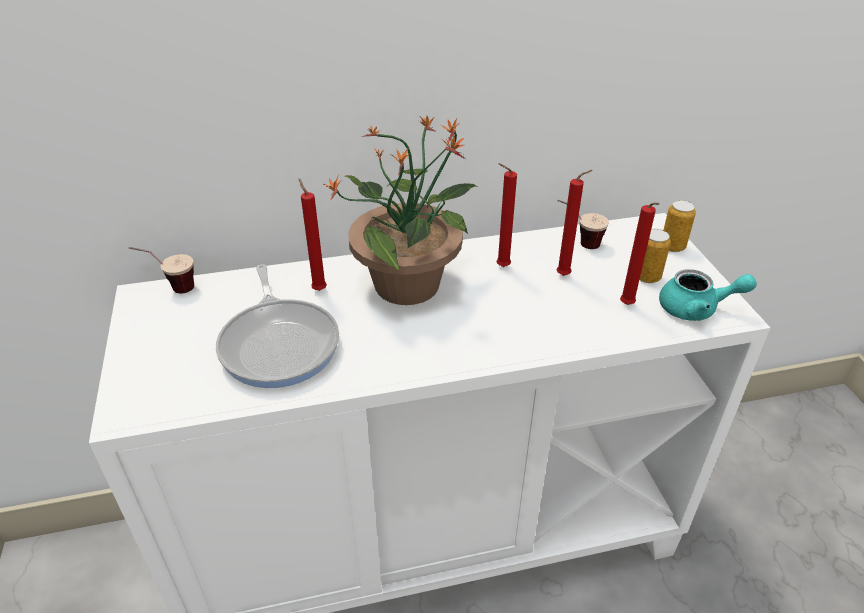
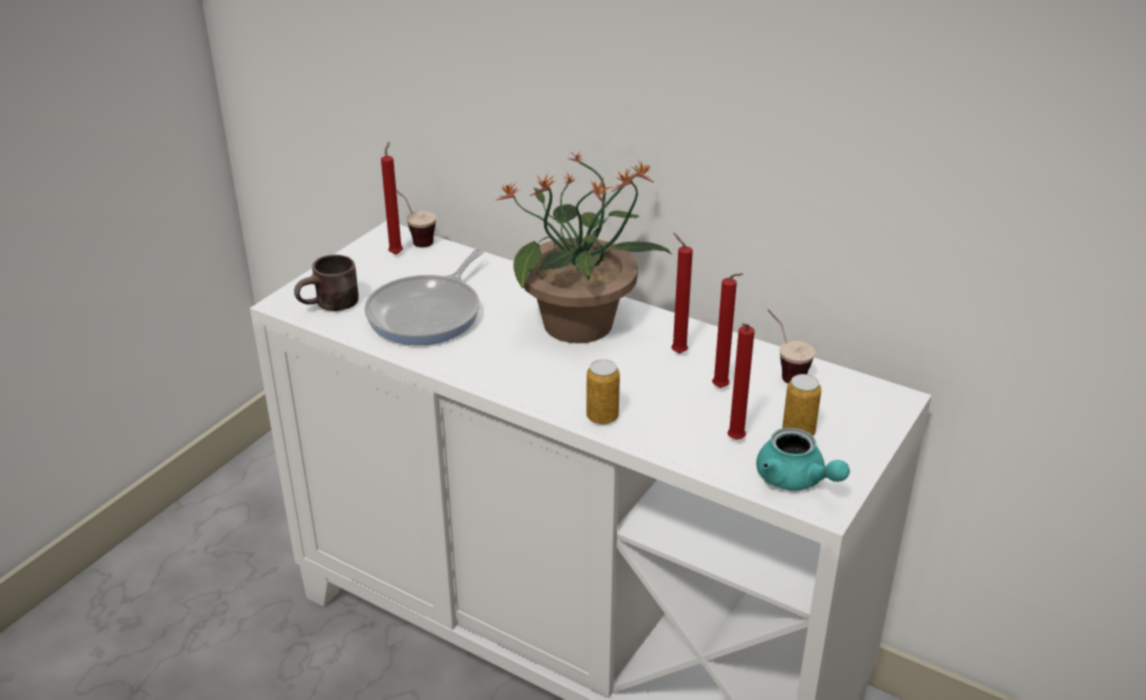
camera: 45 degrees right, 5 degrees down
(179, 390) = (331, 307): none -> brown mug
(318, 289) = (509, 292): red candle -> red candle (396, 253)
(672, 246) = (876, 424): can -> can (602, 417)

